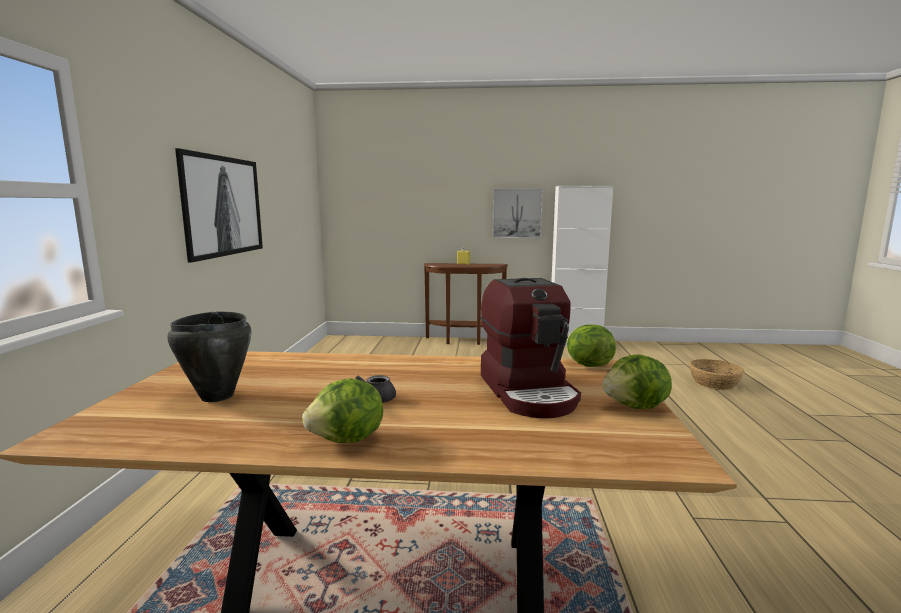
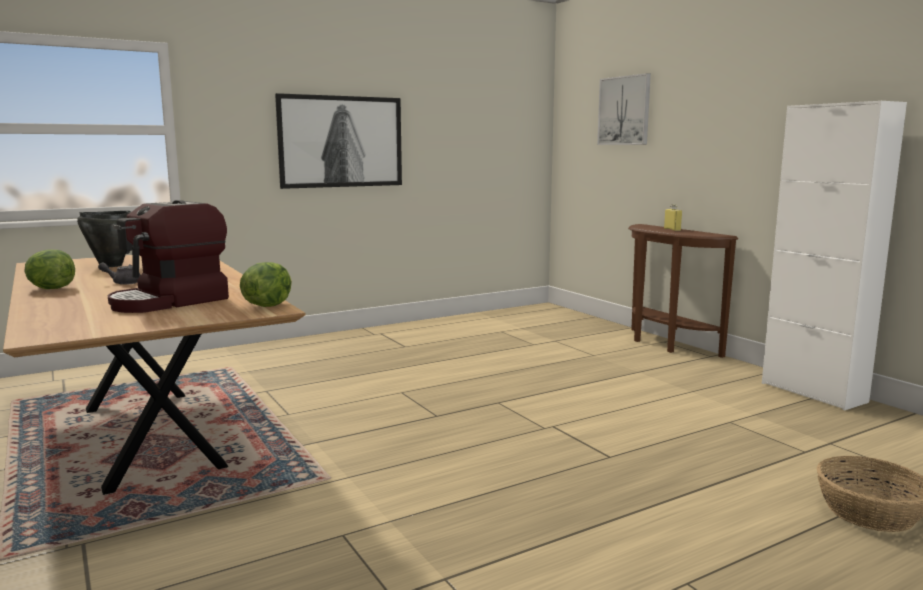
camera: 55 degrees right, 0 degrees up
(517, 213) = (757, 154): picture -> picture (624, 110)
(636, 407) = (153, 323): lettuce -> none

